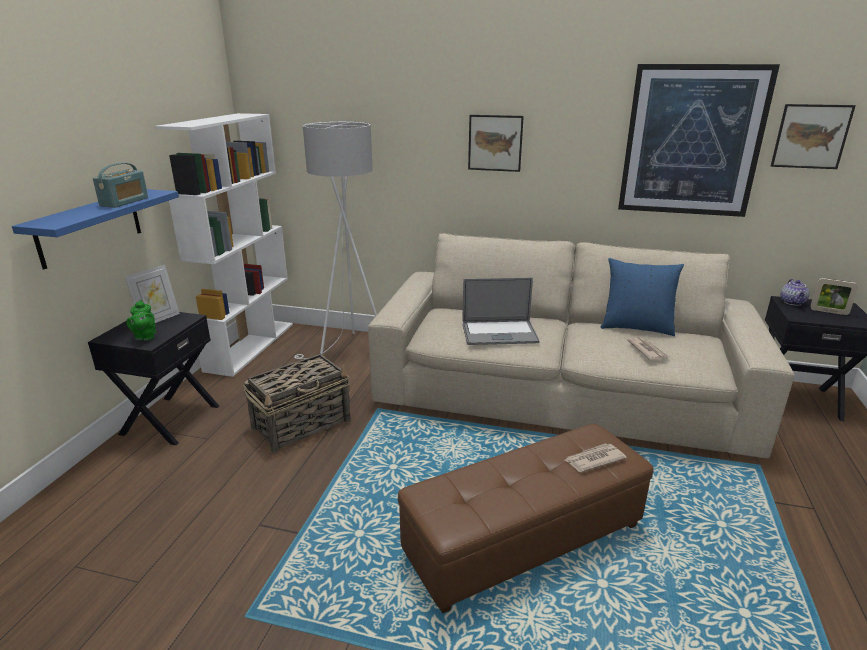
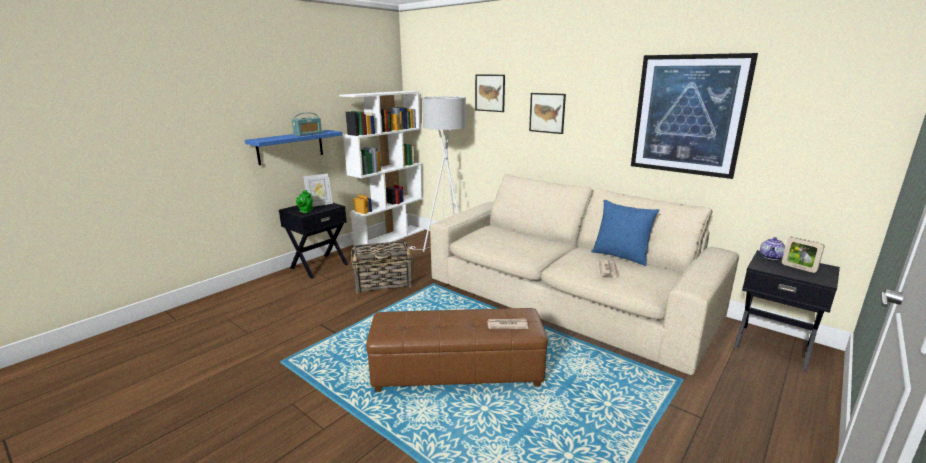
camera: 25 degrees right, 5 degrees down
(499, 333) = (512, 243): laptop -> none
(811, 136) = (790, 113): picture -> picture (490, 93)

